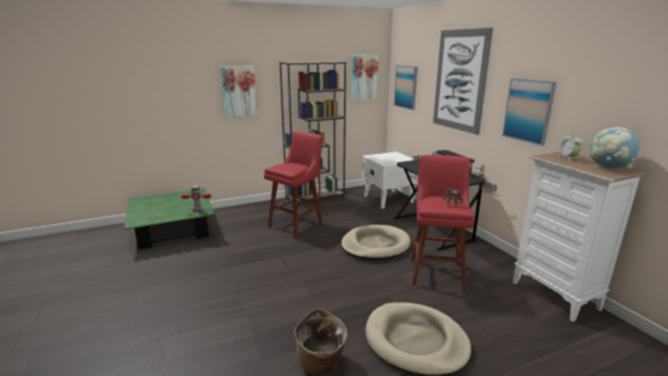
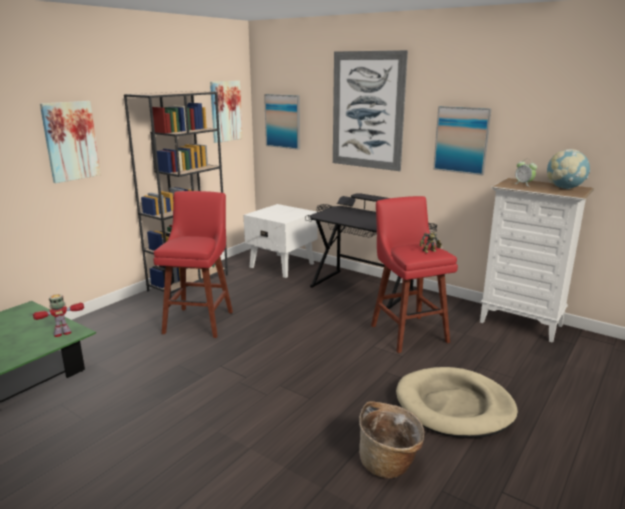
camera: 30 degrees left, 0 degrees up
(375, 245) = (320, 321): beige dog bed -> none

